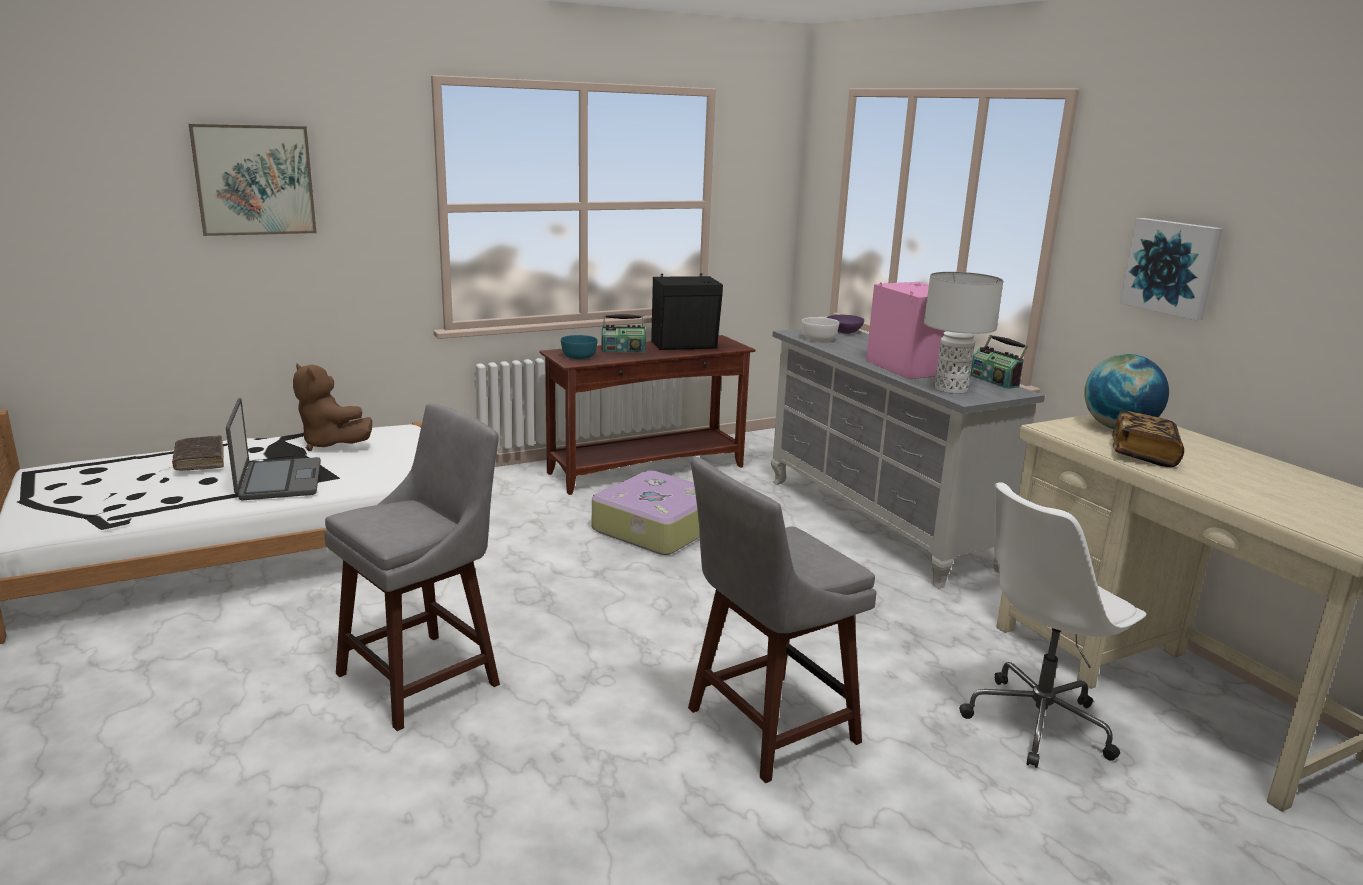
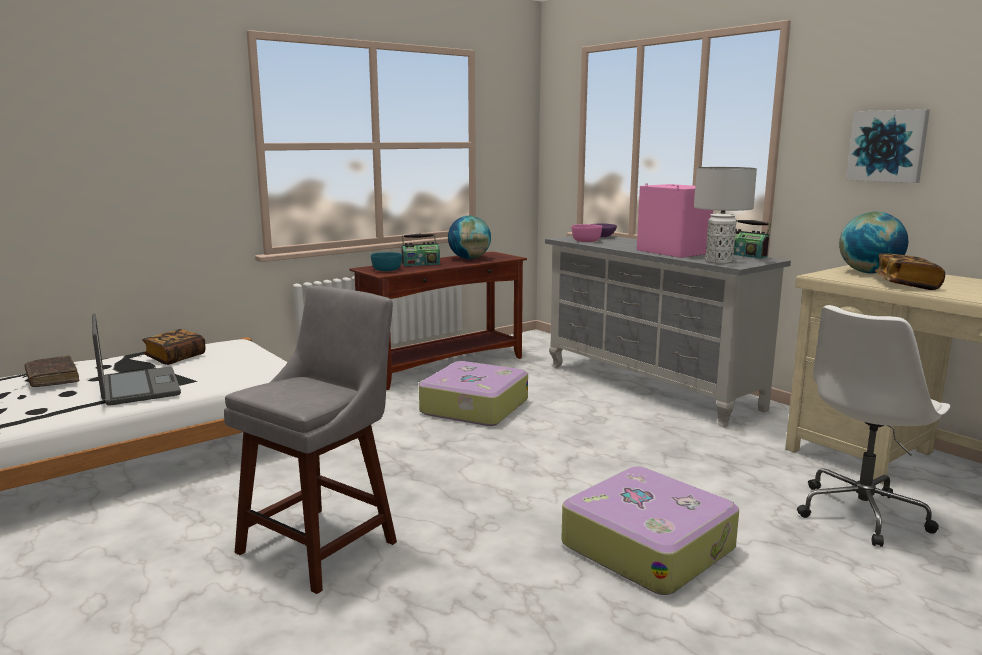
camera: 10 degrees left, 5 degrees down
(254, 180) = (91, 119): picture -> none
(331, 444) = (175, 357): brown plush toy -> book
(685, 345) = (469, 258): black speaker -> globe
(764, 727) = (648, 546): grey chair -> suitcase
(819, 339) = (586, 241): white bowl -> pink bowl

